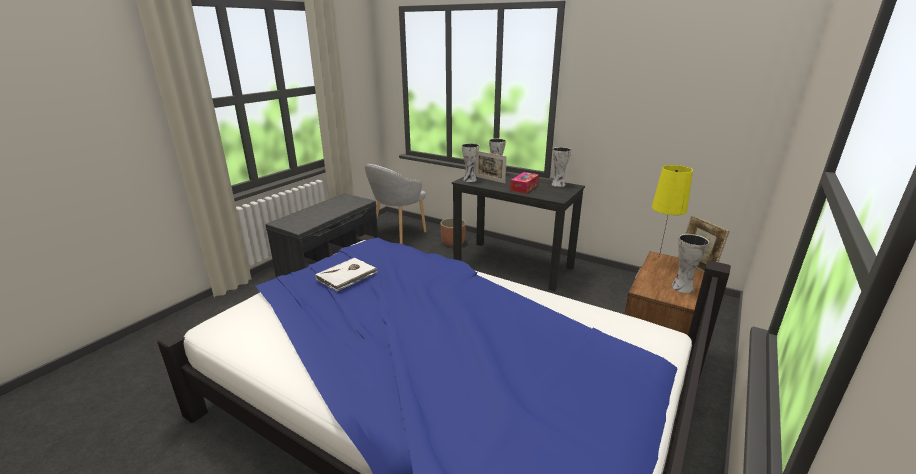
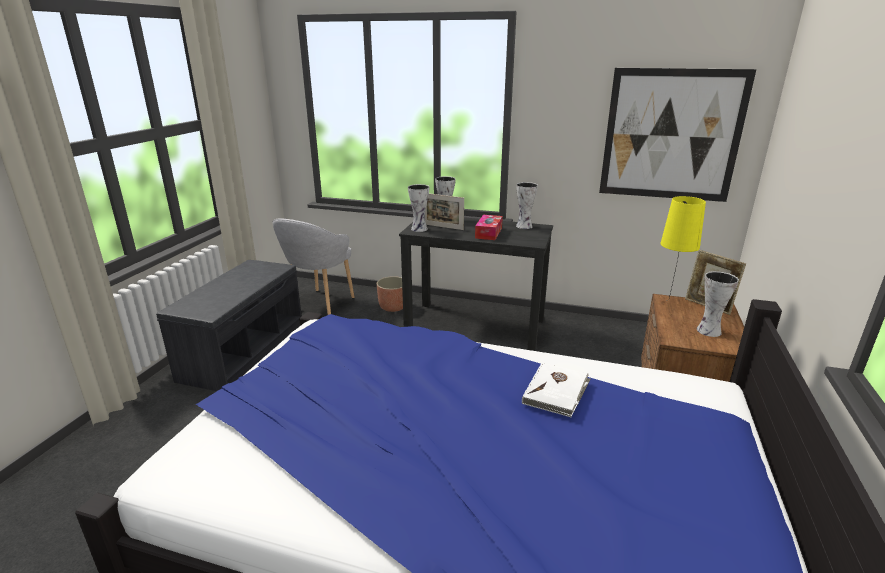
camera: 15 degrees left, 0 degrees up
(347, 276) = (322, 372): white book -> white book (556, 391)
(697, 112) = (671, 135): none -> picture

